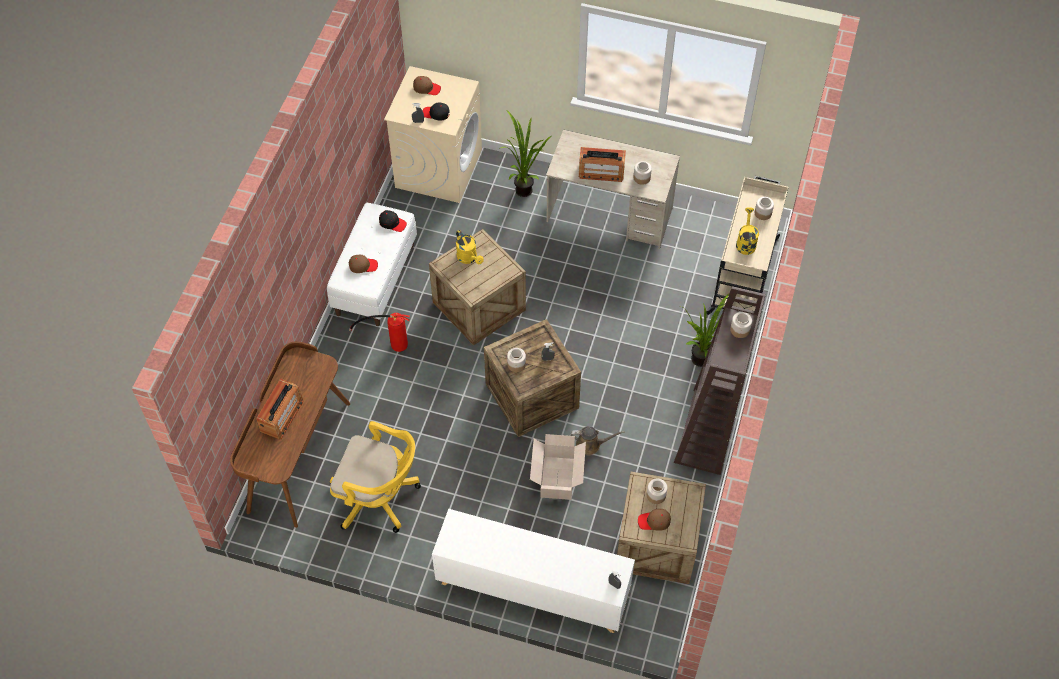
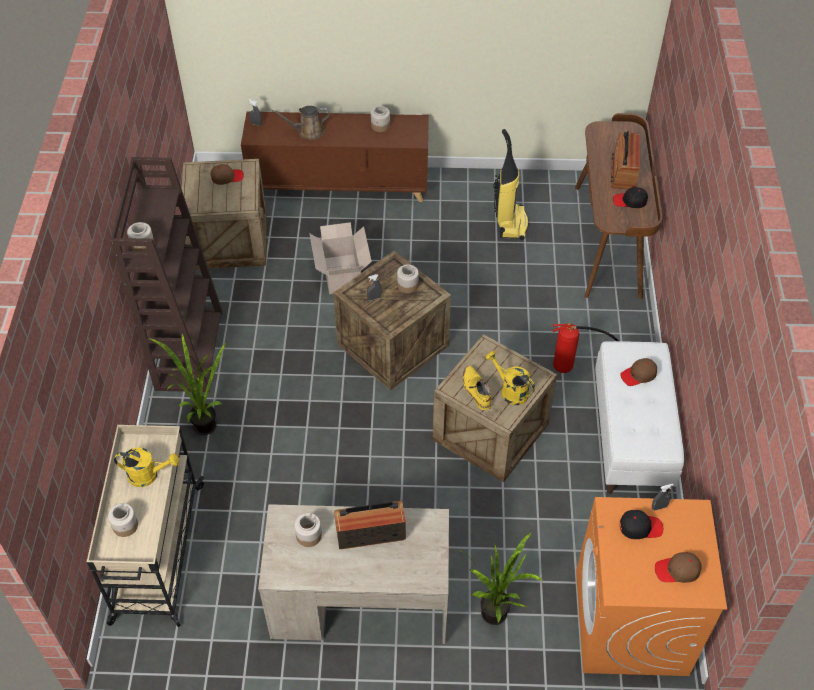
camera: 165 degrees right, 5 degrees down
(379, 498) = (510, 223): yellow office chair -> vacuum cleaner
(392, 223) = (633, 438): black cap -> black cap (630, 201)
(438, 168) = (631, 623): beige washing machine -> orange washing machine
(494, 264) = (476, 390): none -> yellow boot
(532, 588) = (339, 185): white cabinet -> brown cabinet
(590, 444) = (315, 311): brown watering can -> brown watering can (308, 132)
(656, 495) = (228, 198): jar -> jar (380, 126)
(745, 242) = (148, 475): yellow watering can -> yellow watering can turned 75 degrees counterclockwise

